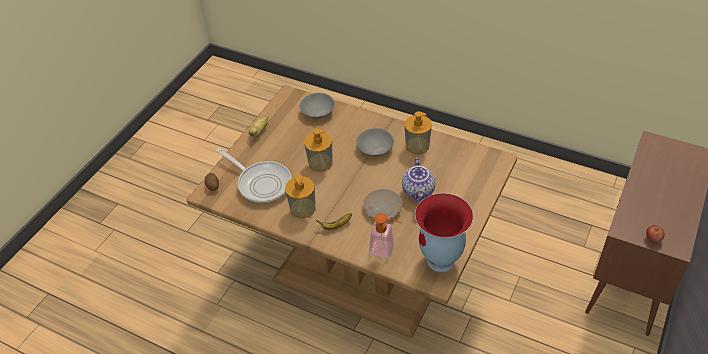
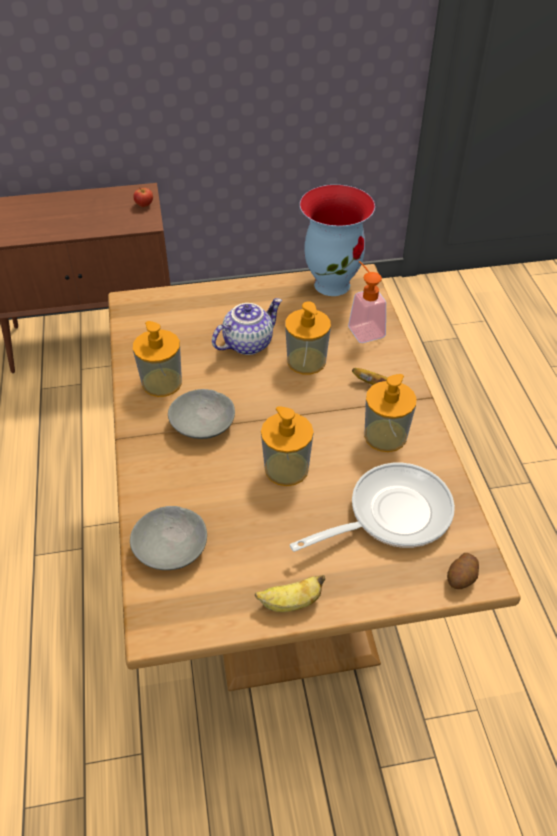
camera: 130 degrees left, 0 degrees up
(261, 183) = (391, 514): frying pan -> frying pan turned 60 degrees clockwise
(382, 208) = (306, 361): beige plate -> soap dispenser

